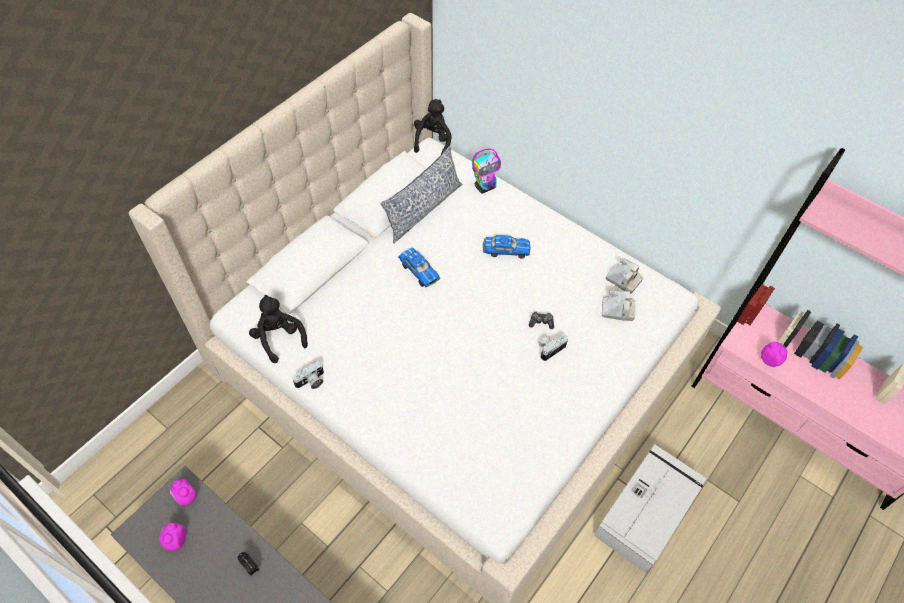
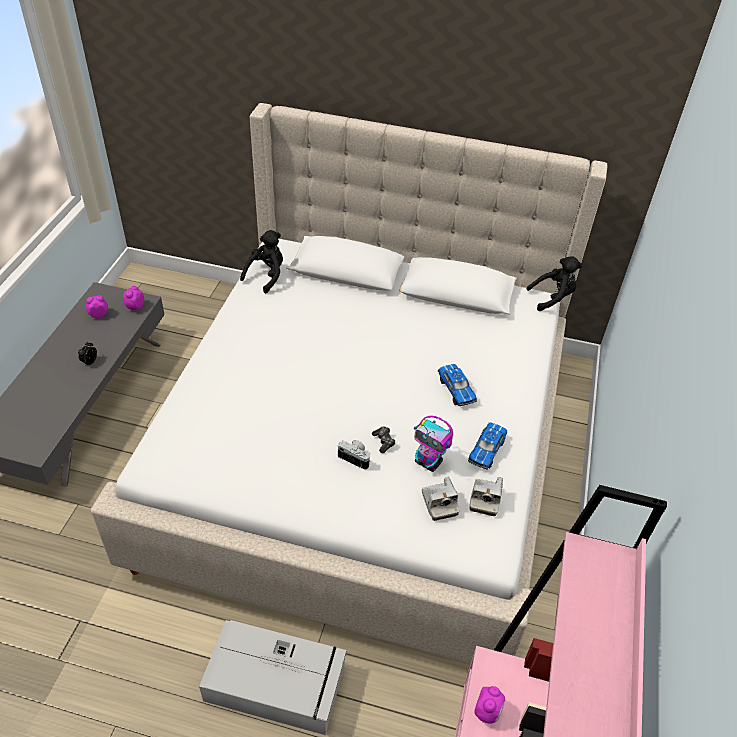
camera: 65 degrees right, 10 degrees down
(311, 382) = (234, 307): camera -> none
(419, 270) = (388, 335): toy car -> toy car (487, 450)
(423, 209) = (462, 317): pillow -> none
(485, 187) = (525, 351): toy robot -> toy robot (429, 462)

